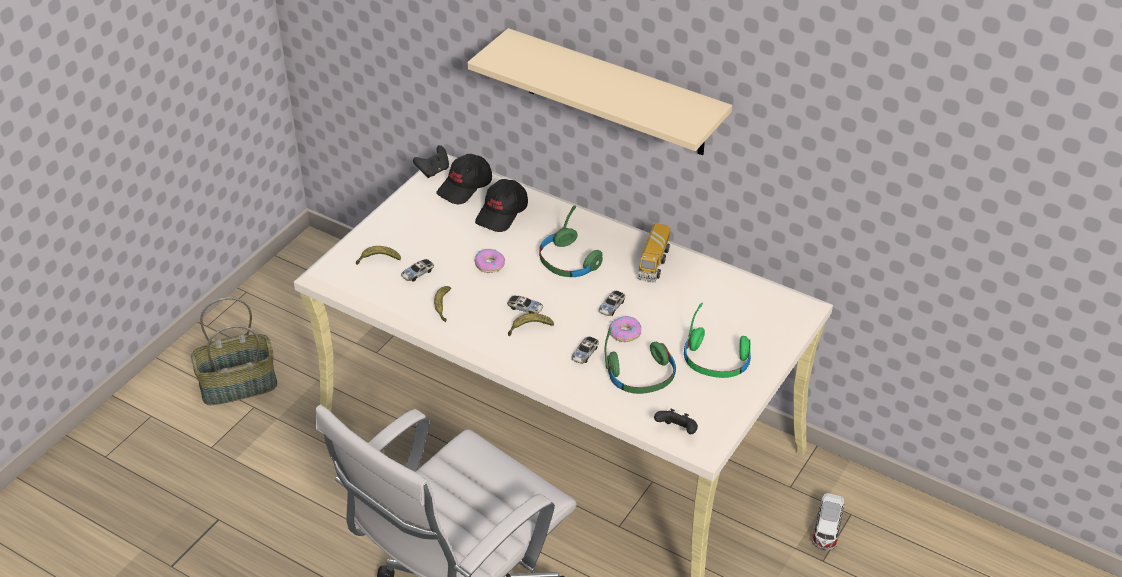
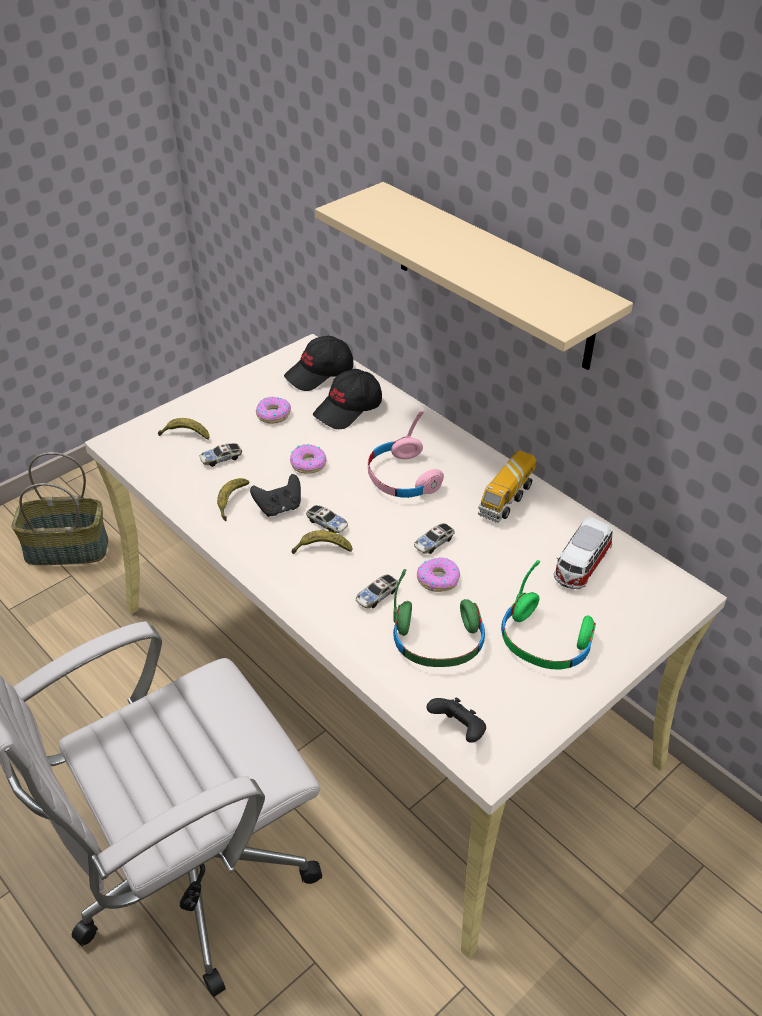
camera: 15 degrees right, 0 degrees up
(433, 171) = (293, 351): black game controller -> black game controller (279, 508)
(442, 229) = (273, 414): none -> donut
(568, 261) = (402, 478): green headphones -> pink headphones
(827, 529) = (667, 879): toy car -> toy car (581, 566)

